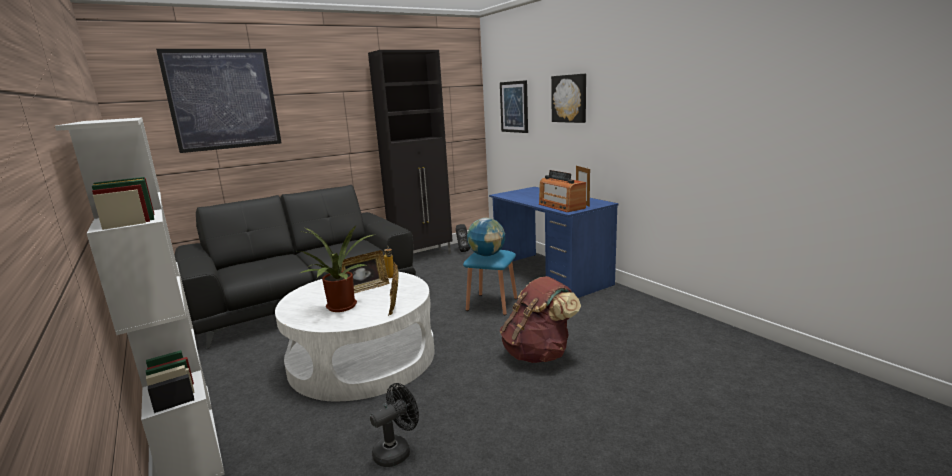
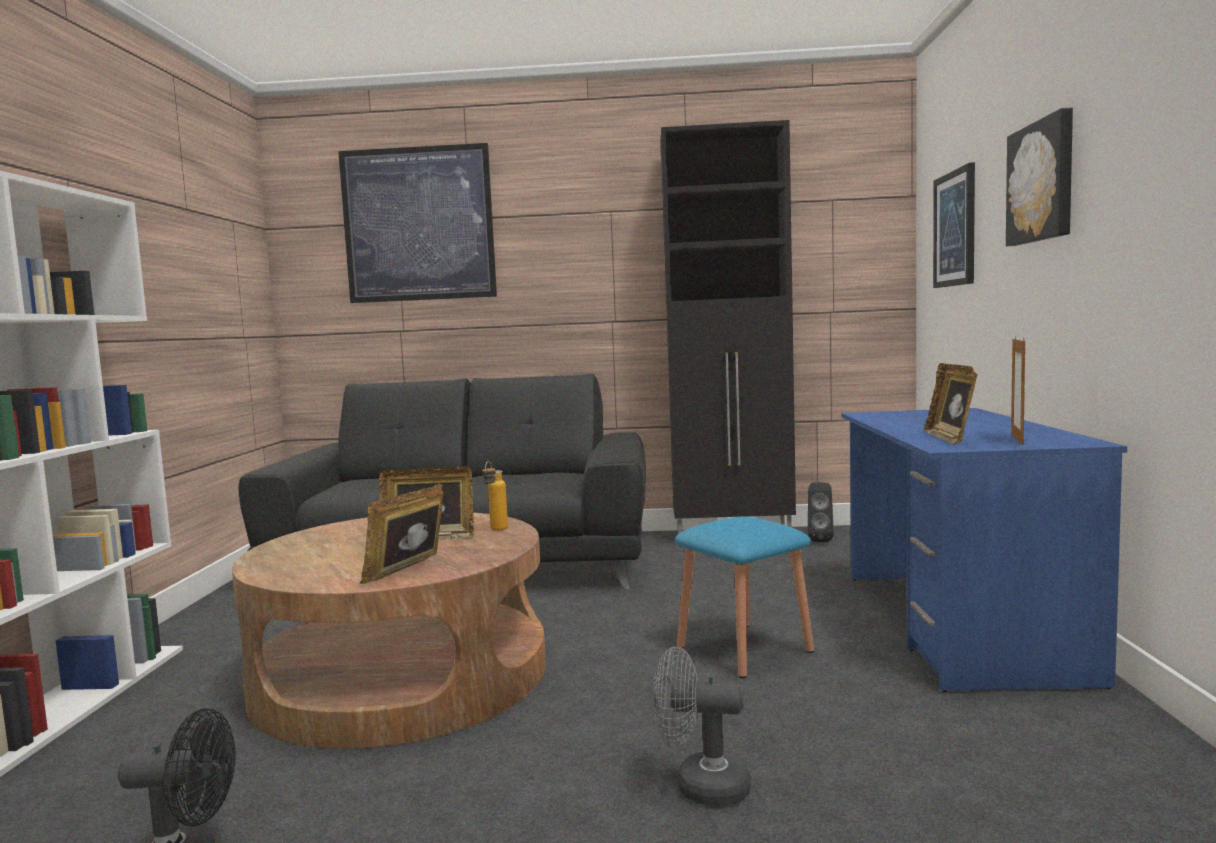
camera: 35 degrees right, 10 degrees down
(341, 308) = (339, 556): potted plant -> none
(362, 357) = (402, 674): white coffee table -> brown coffee table
(487, 255) = (727, 526): globe -> none
(538, 354) = (700, 786): brown backpack -> grey fan
(561, 206) = (950, 438): radio -> picture frame

